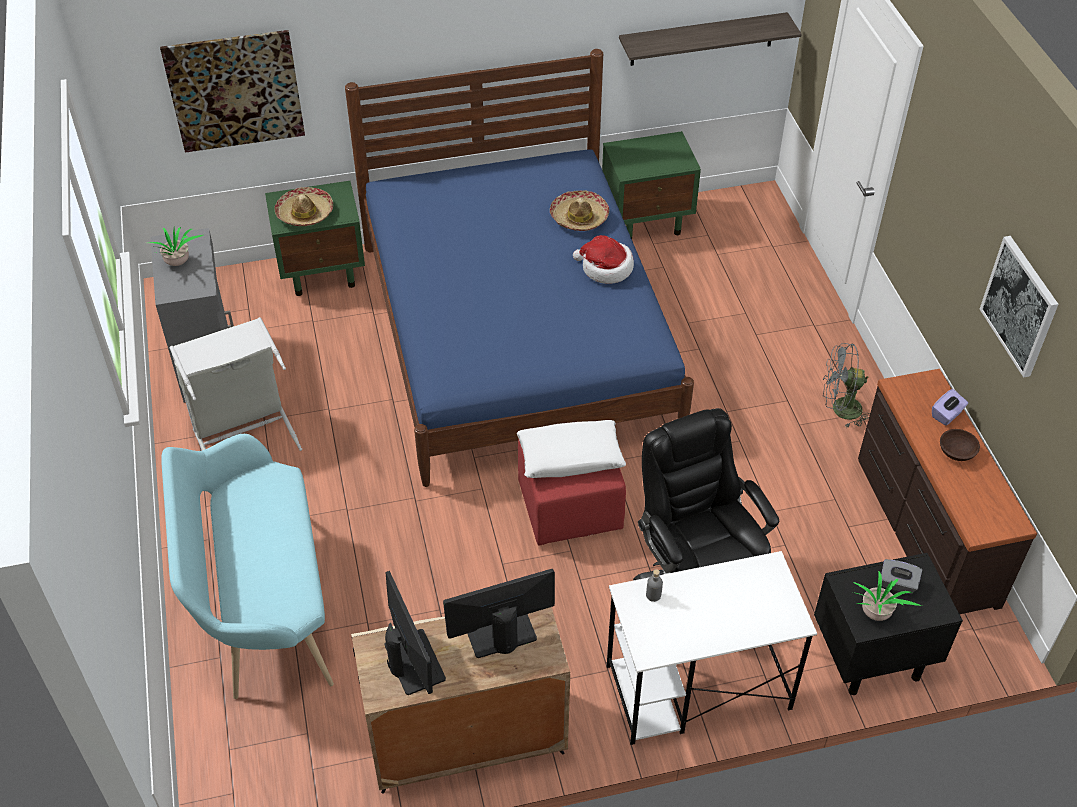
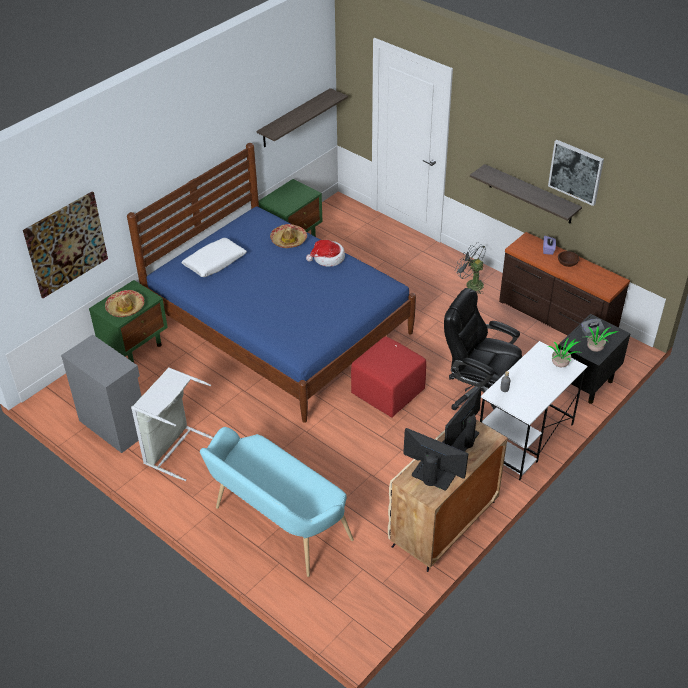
camera: 35 degrees left, 5 degrees down
(178, 264) = (95, 361): potted plant -> potted plant (561, 365)
(570, 457) = (388, 358): white pillow -> white pillow (215, 263)
(840, 409) = (471, 284): grey fan -> grey fan turned 75 degrees clockwise
(961, 311) = (530, 194): none -> shelf

